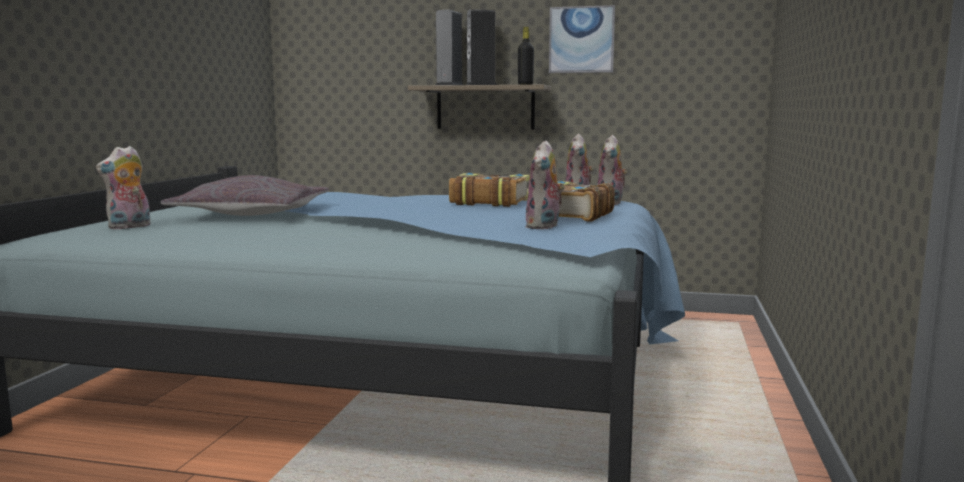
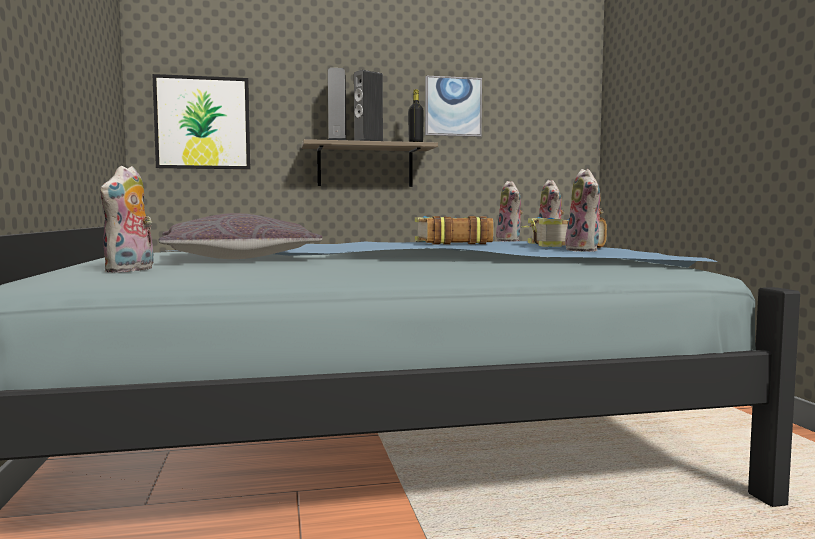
camera: 25 degrees left, 5 degrees down
(334, 69) = (203, 123): none -> picture

